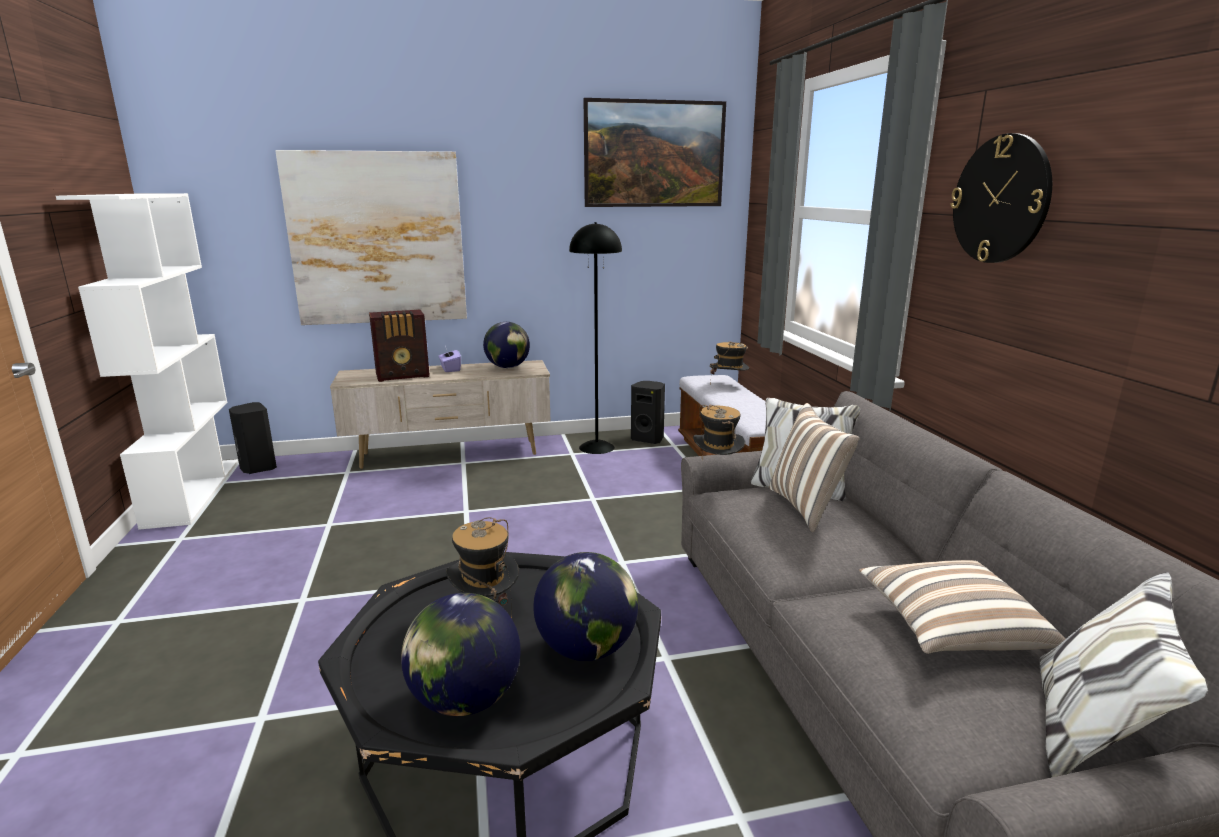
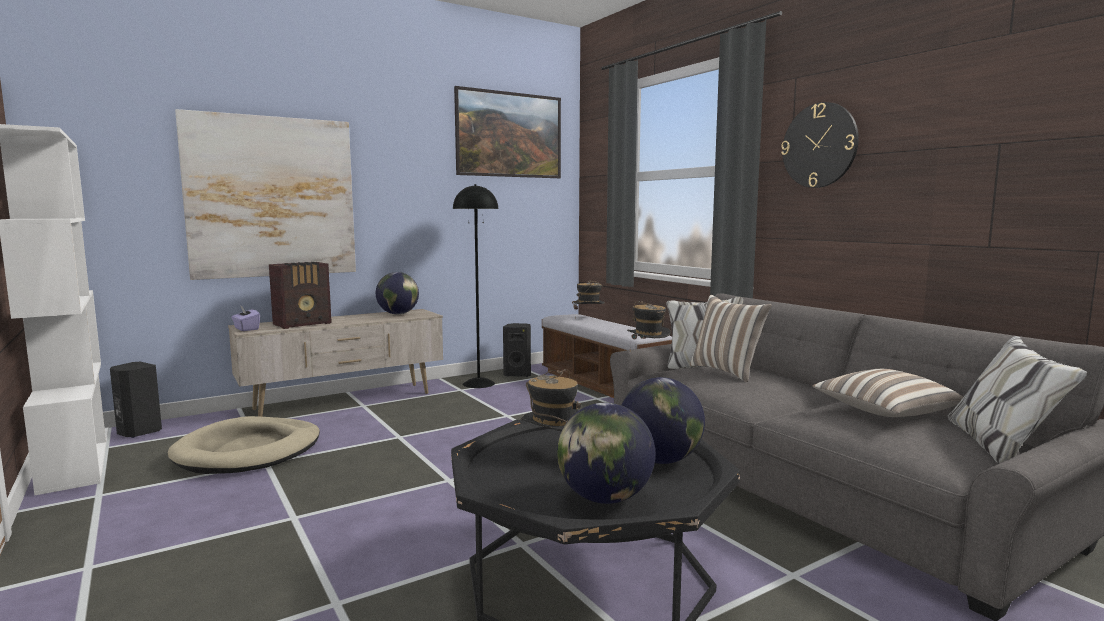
camera: 20 degrees left, 10 degrees down
(325, 507) = (249, 451): none -> beige dog bed
(450, 369) = (344, 318): purple tissue box -> purple tissue box (246, 329)

